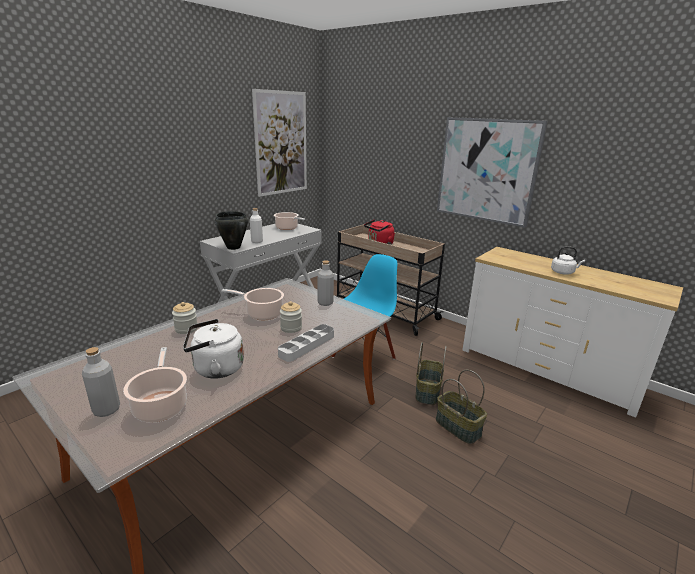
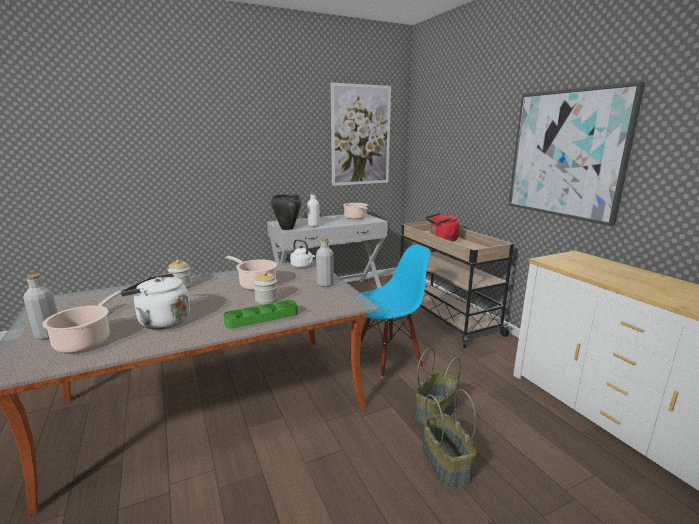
camera: 25 degrees right, 5 degrees down
(307, 345) = (262, 318): grey tray -> green tray
(563, 272) = (648, 287): white kettle -> white kettle (303, 266)

